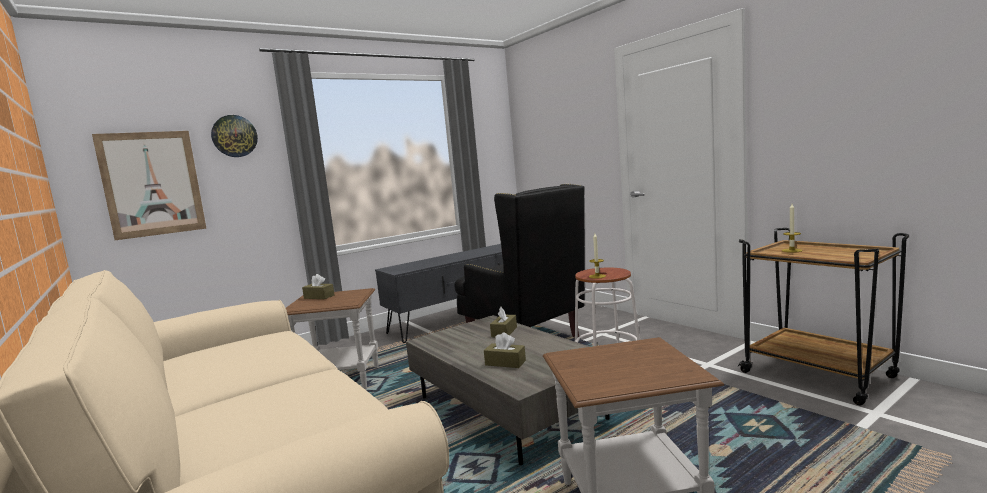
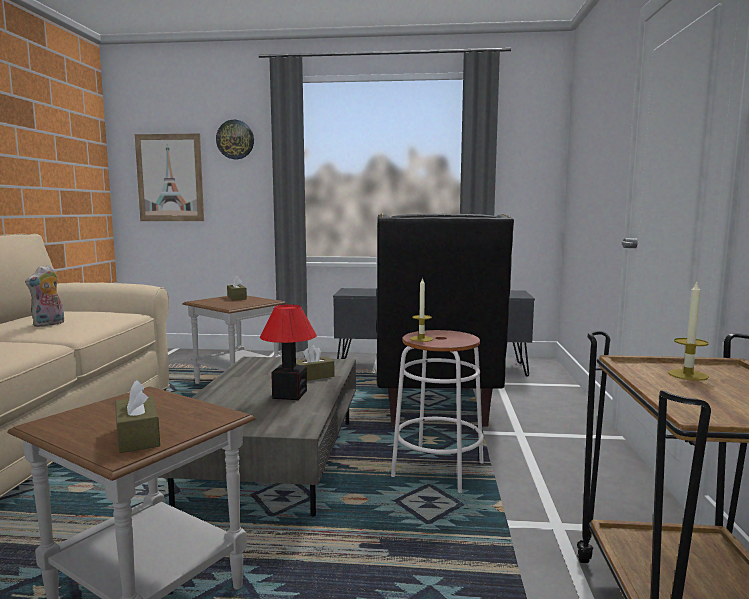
camera: 40 degrees right, 0 degrees up
(252, 362) = (49, 324): none -> plush toy
(505, 363) = (233, 400): brown tissue box -> brown tissue box (137, 437)
(528, 346) = (289, 395): none -> table lamp

